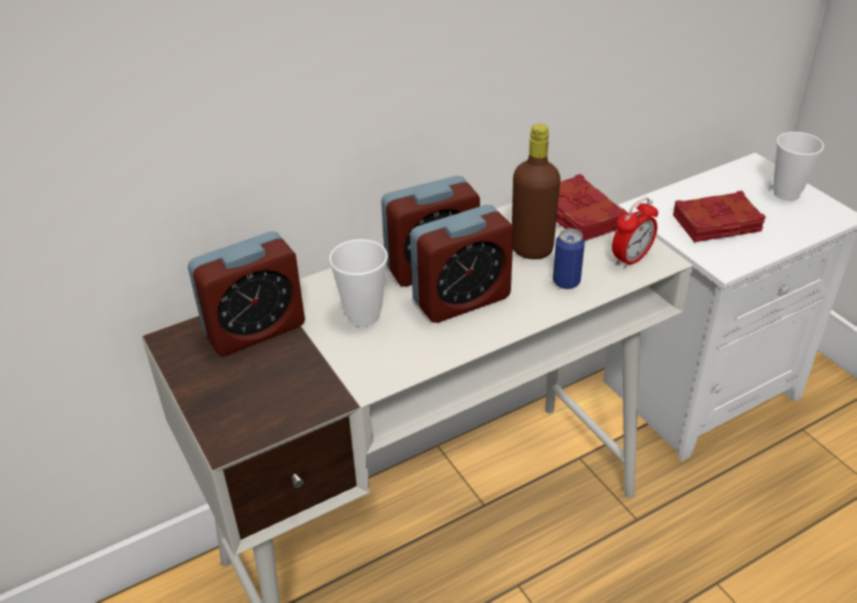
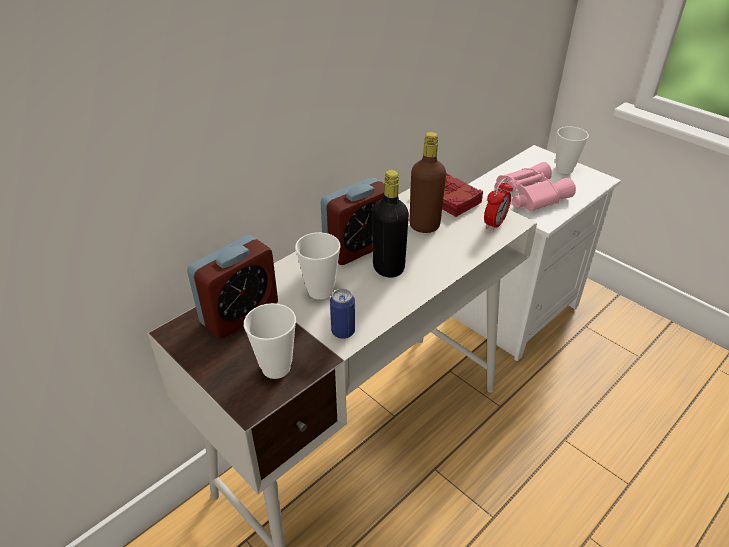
camera: 15 degrees left, 0 degrees up
(274, 402) = (276, 367): none -> cup
(461, 299) = (388, 268): alarm clock -> black bottle
(566, 282) = (457, 245): can -> can (343, 332)
(717, 224) = (528, 194): red book -> pink binoculars

